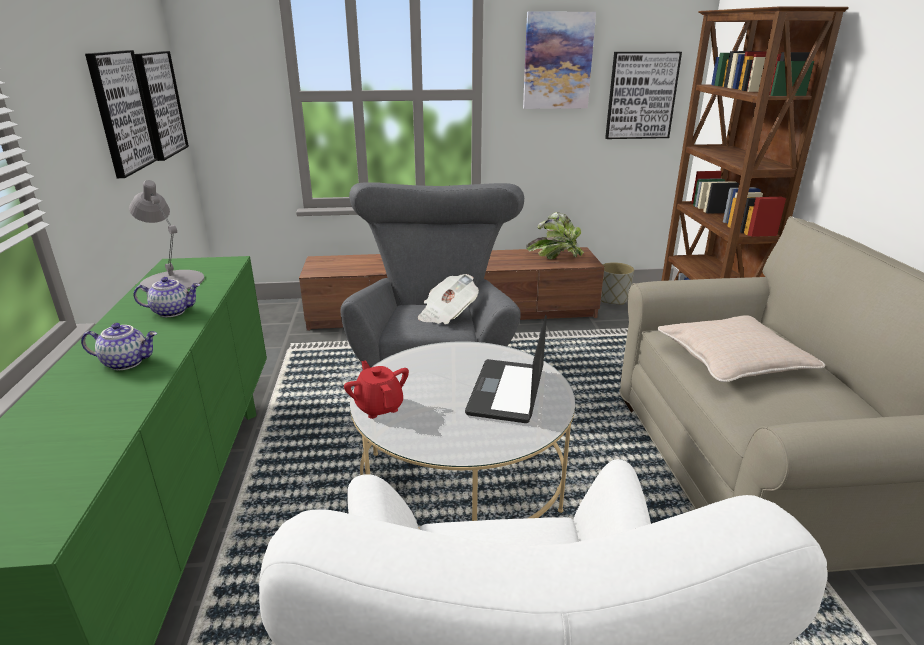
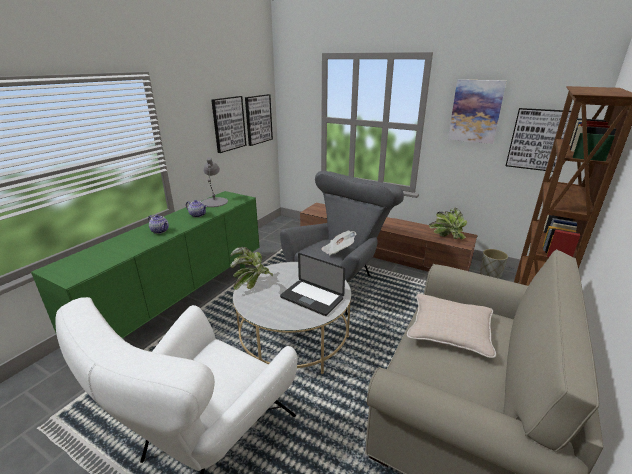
camera: 35 degrees right, 0 degrees up
(379, 407) = (252, 283): red teapot -> potted plant
(506, 392) = (311, 298): laptop -> laptop turned 105 degrees counterclockwise

